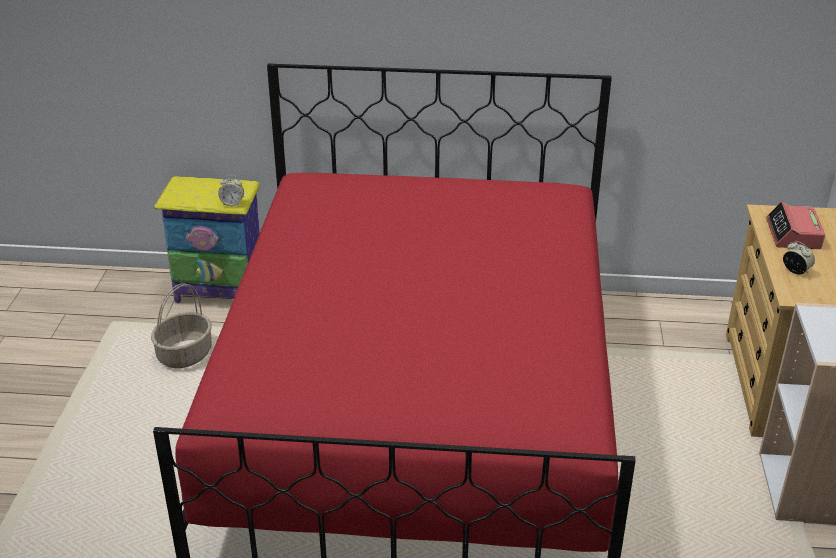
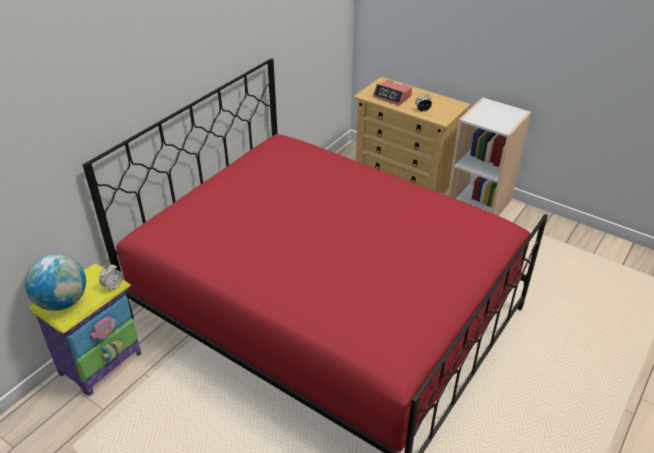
camera: 60 degrees left, 5 degrees up
(185, 354) = (160, 411): basket -> none
(190, 188) = (63, 302): none -> globe

